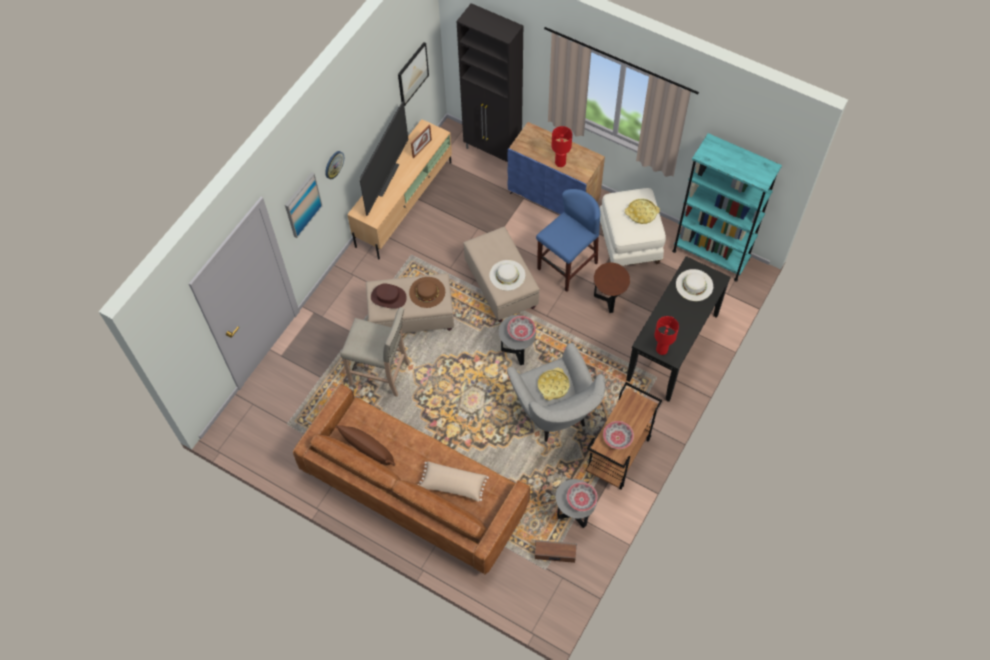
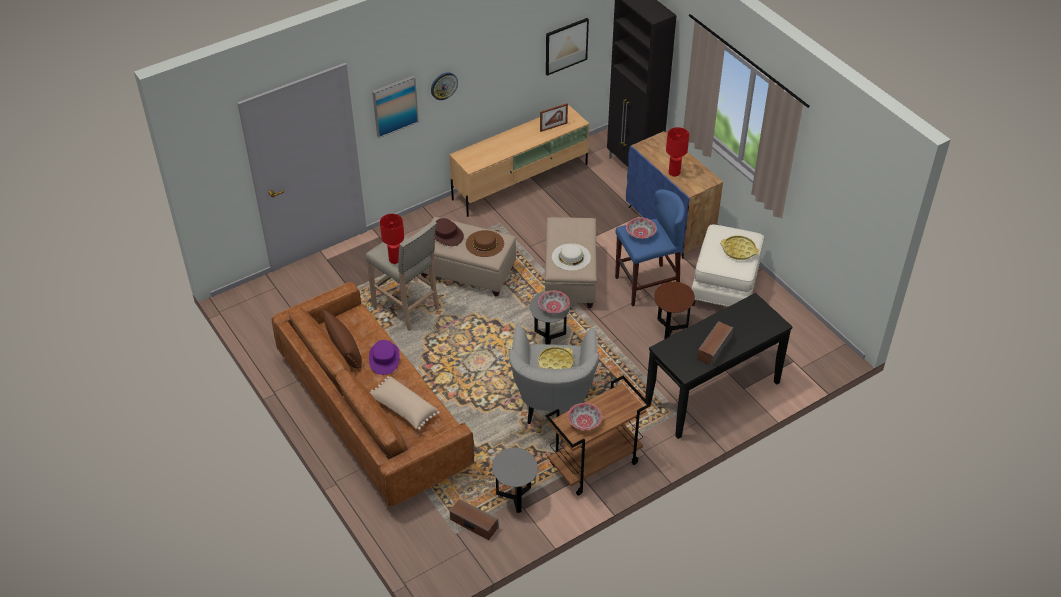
camera: 25 degrees right, 15 degrees down
(387, 179) = (504, 140): television -> none
(408, 444) = (384, 359): none -> purple hat
(581, 499) = (519, 470): bowl -> bowl (640, 234)
(662, 350) = (678, 362): red table lamp -> red table lamp (395, 260)
(682, 325) = (714, 348): none -> speaker
(694, 285) = (748, 319): white hat -> none
(710, 255) = (804, 328): turquoise bookcase -> none

